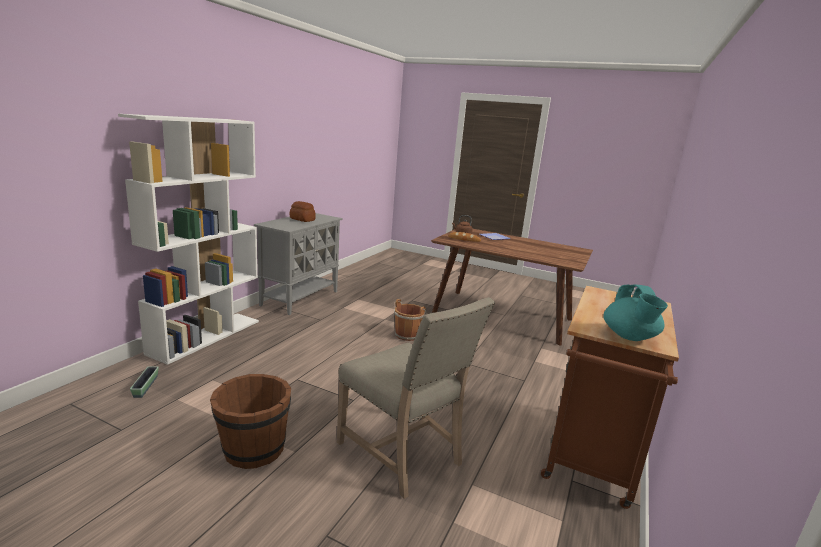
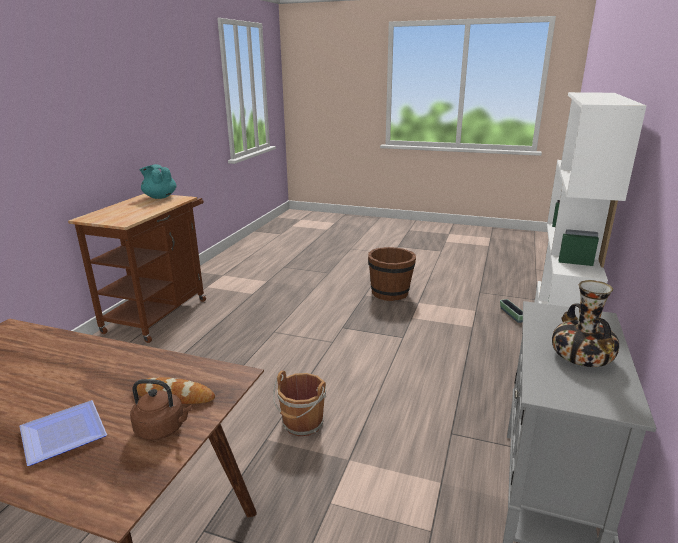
camera: 175 degrees right, 5 degrees up
(302, 219) = (582, 357): bread -> vase
(403, 453) = (295, 301): beige chair -> none
(629, 337) = (160, 197): turquoise teapot -> turquoise teapot turned 45 degrees counterclockwise

